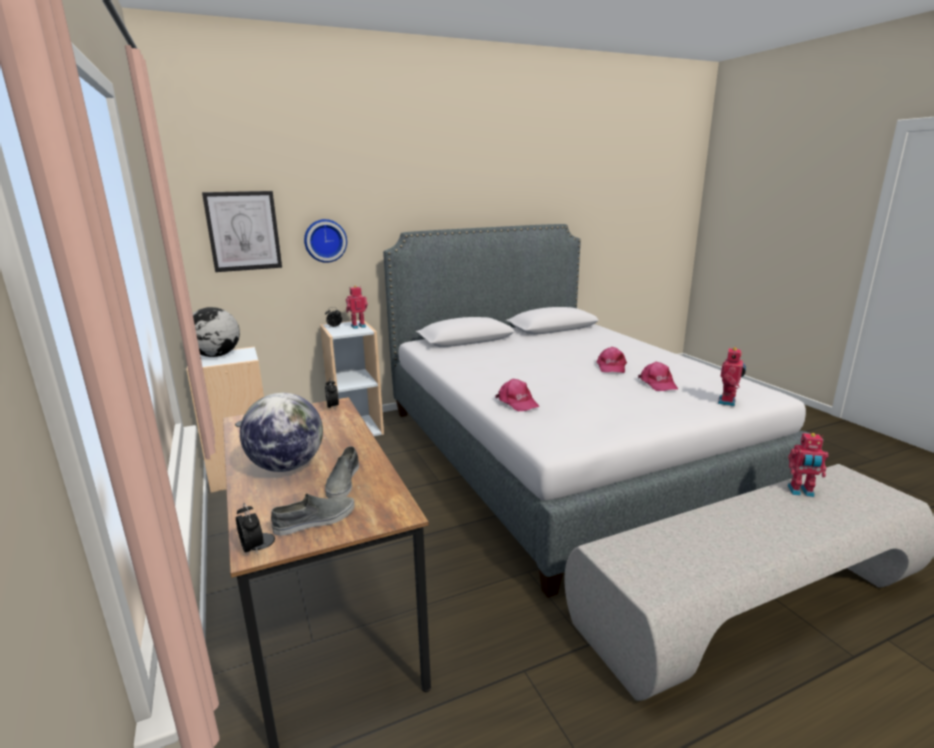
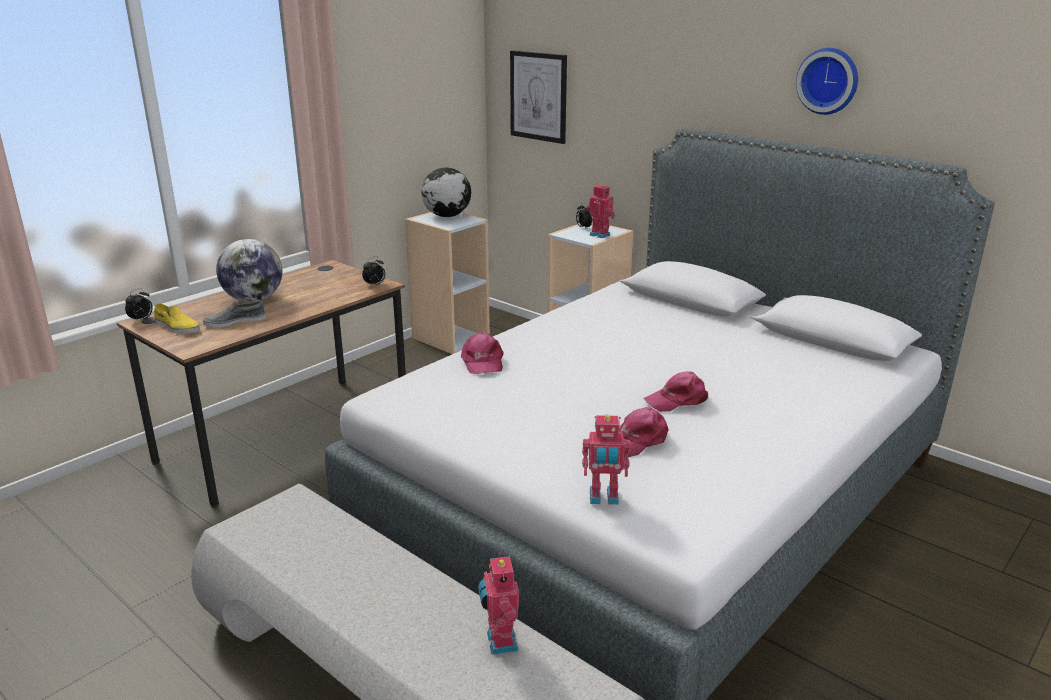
camera: 65 degrees right, 5 degrees up
(315, 520) = (177, 327): grey shoe -> yellow shoe
(325, 240) = (608, 121): wall clock -> wall clock (828, 81)
(517, 402) = (482, 362): pink cap -> pink cap turned 45 degrees counterclockwise

